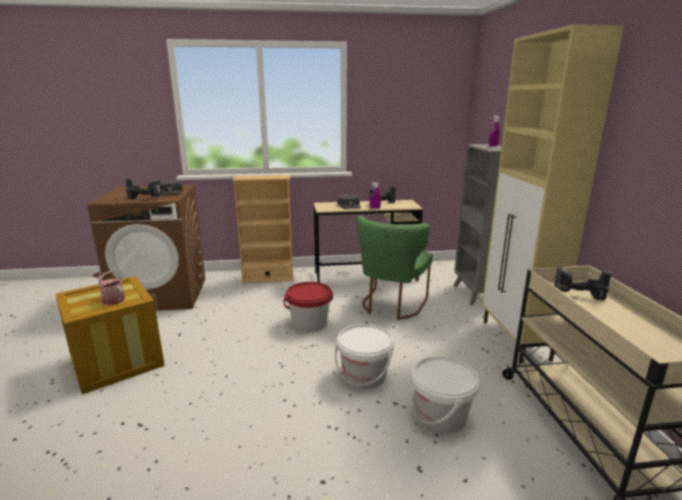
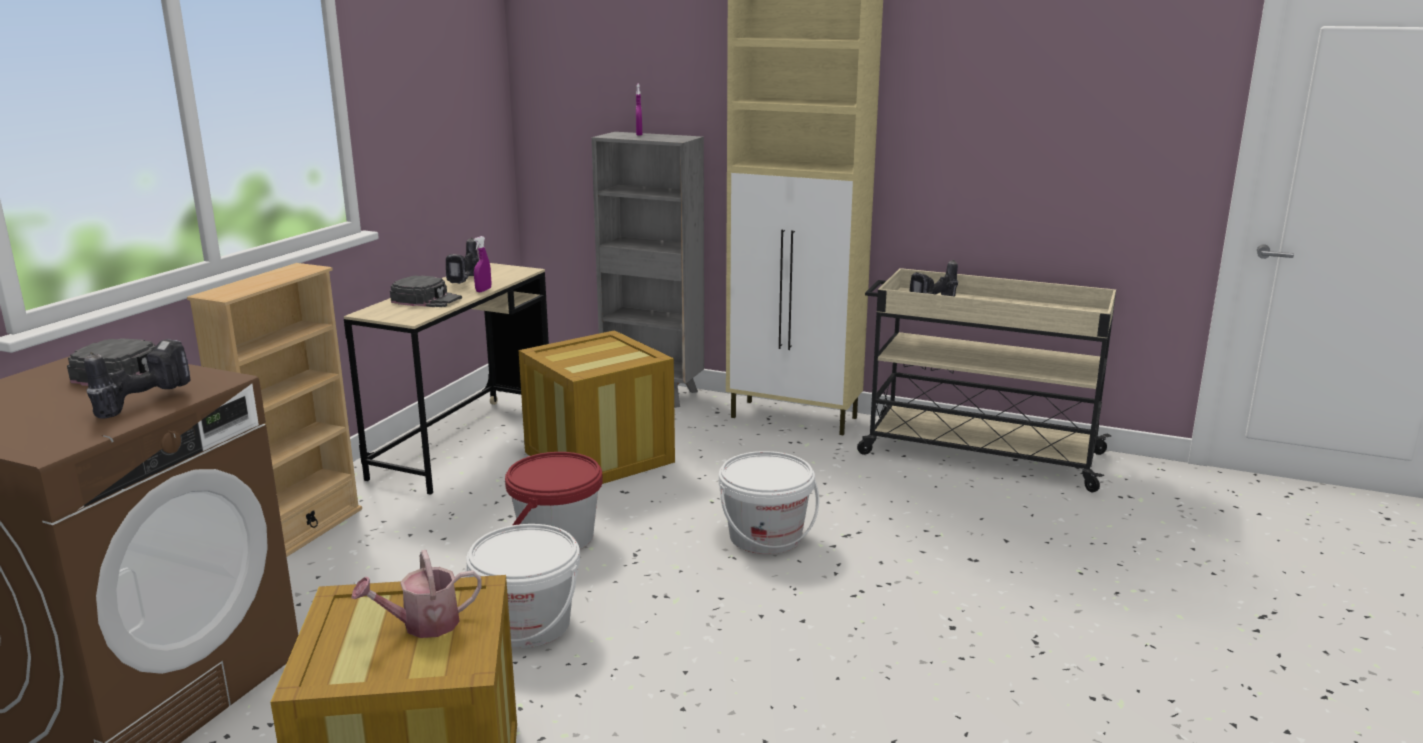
camera: 60 degrees left, 0 degrees up
(391, 305) = (599, 457): green chair -> crate
(441, 416) = (896, 516): white bucket -> white bucket (528, 624)

